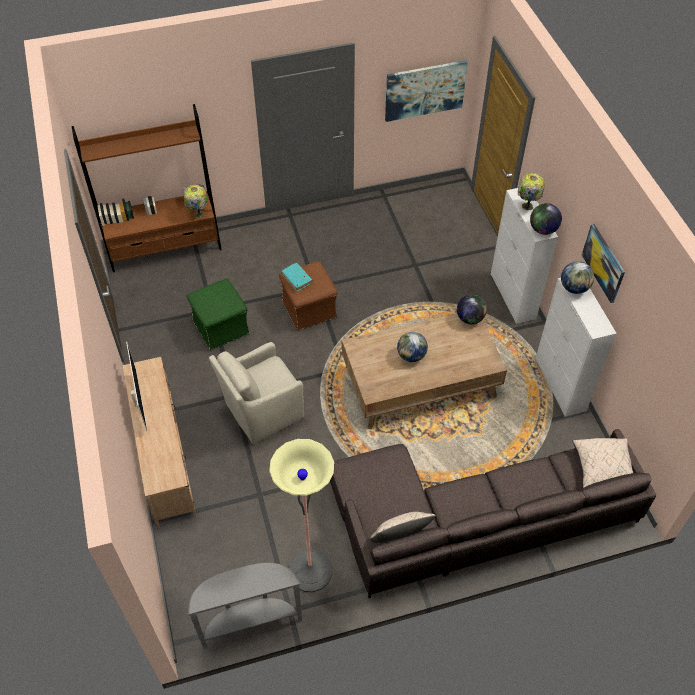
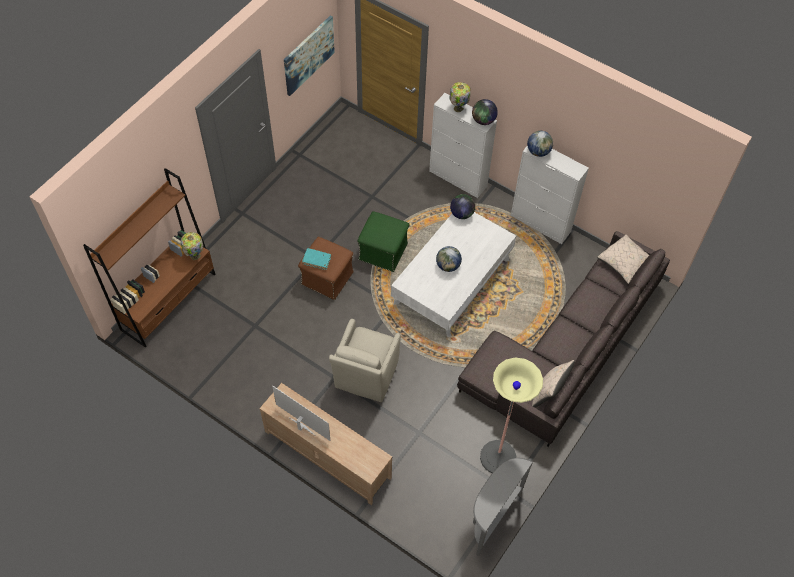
camera: 40 degrees left, 5 degrees up
(221, 327) = (276, 334): green ottoman -> green ottoman (383, 252)
(419, 382) = (452, 281): brown coffee table -> white coffee table
(604, 263) = (555, 124): picture -> none

